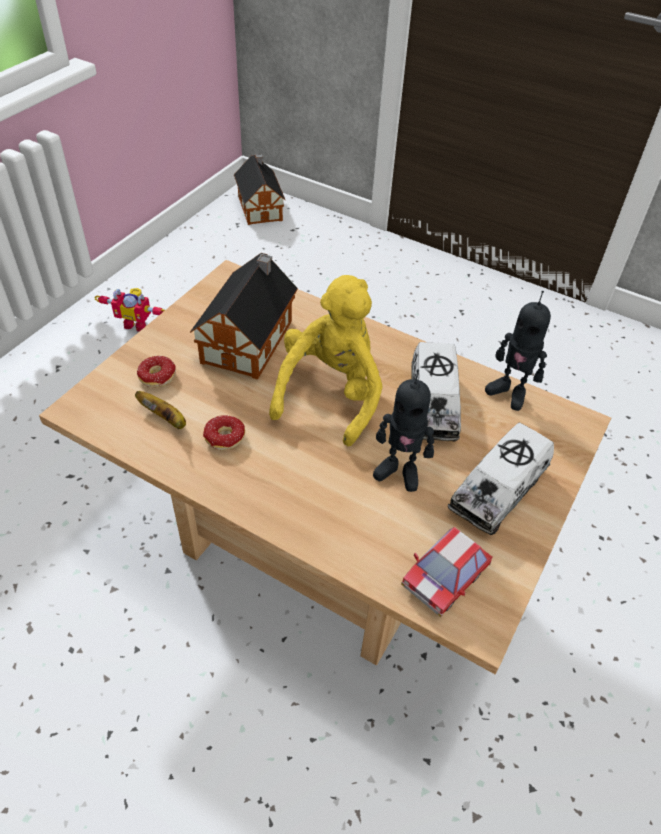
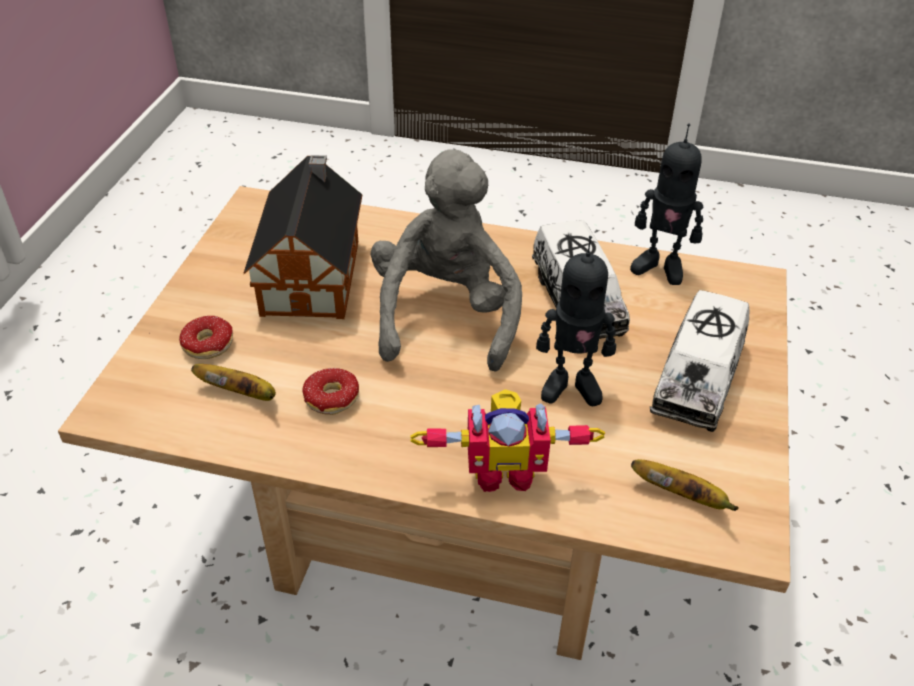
camera: 15 degrees left, 5 degrees down
(137, 323) = (103, 312): toy robot -> toy robot (504, 471)
(260, 207) = (221, 137): toy house -> none
(330, 394) = (445, 316): yellow plush toy -> grey plush toy
(444, 578) = (681, 496): toy car -> banana

